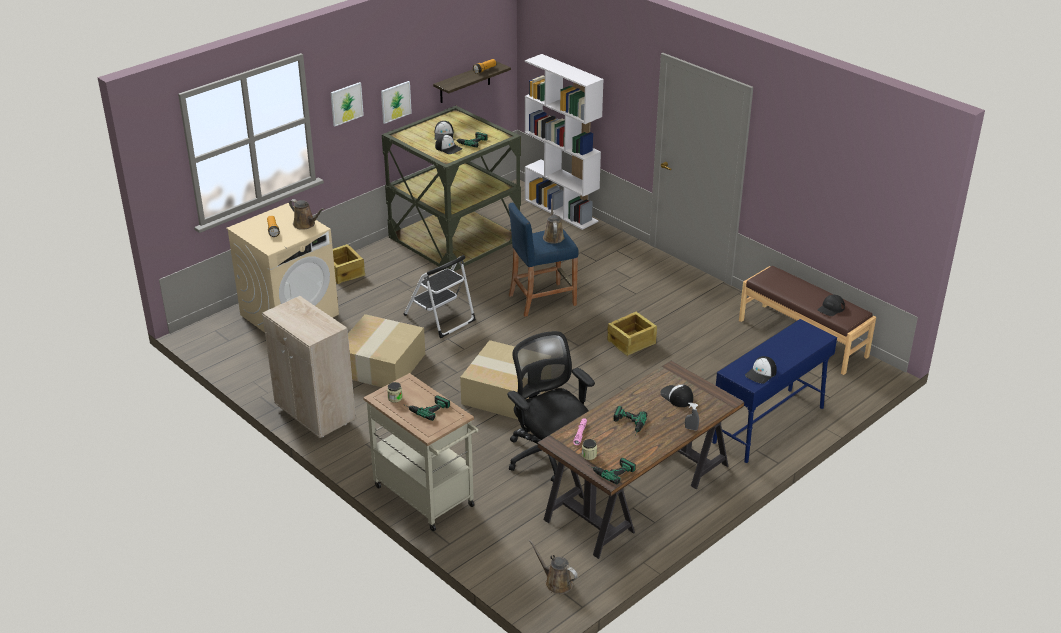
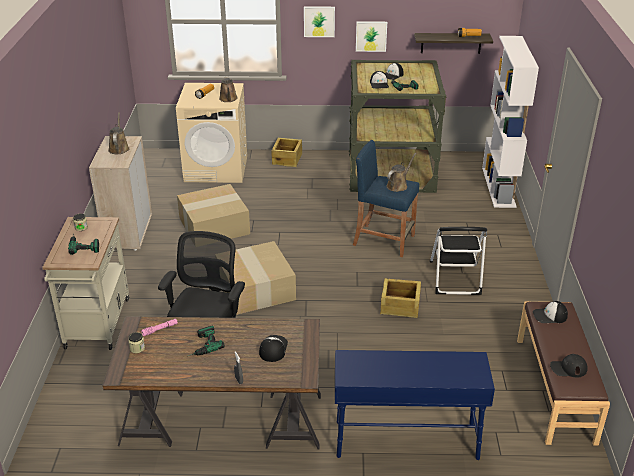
camera: 45 degrees right, 0 degrees up
(440, 319) = (296, 217): step ladder -> step ladder (455, 279)
(556, 582) = (67, 440): brown watering can -> brown watering can (119, 148)
(610, 470) = (130, 369): power drill -> none
(761, 374) = (368, 375): cap -> cap (549, 316)

